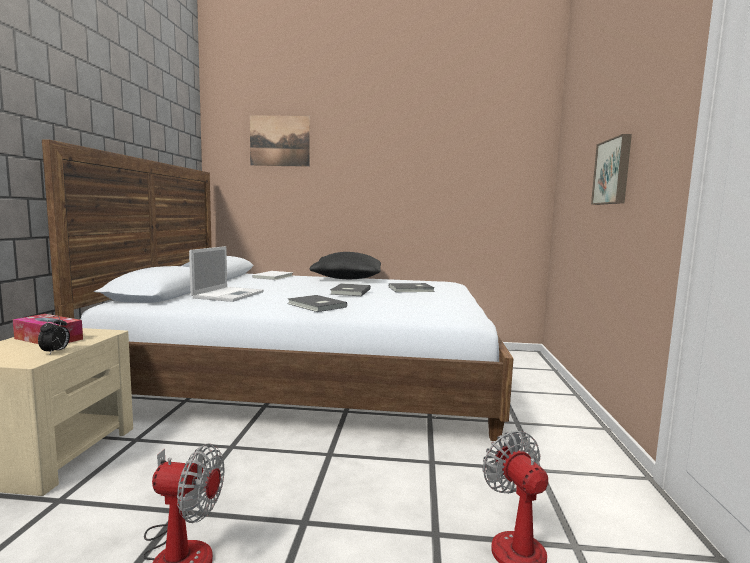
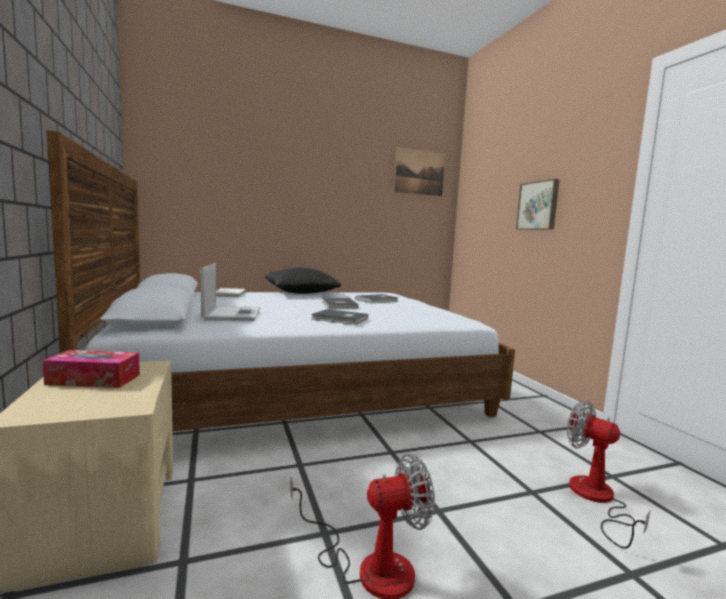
camera: 25 degrees left, 0 degrees up
(55, 352) = (139, 392): alarm clock -> none
(279, 141) = (219, 154): picture -> picture (419, 172)

